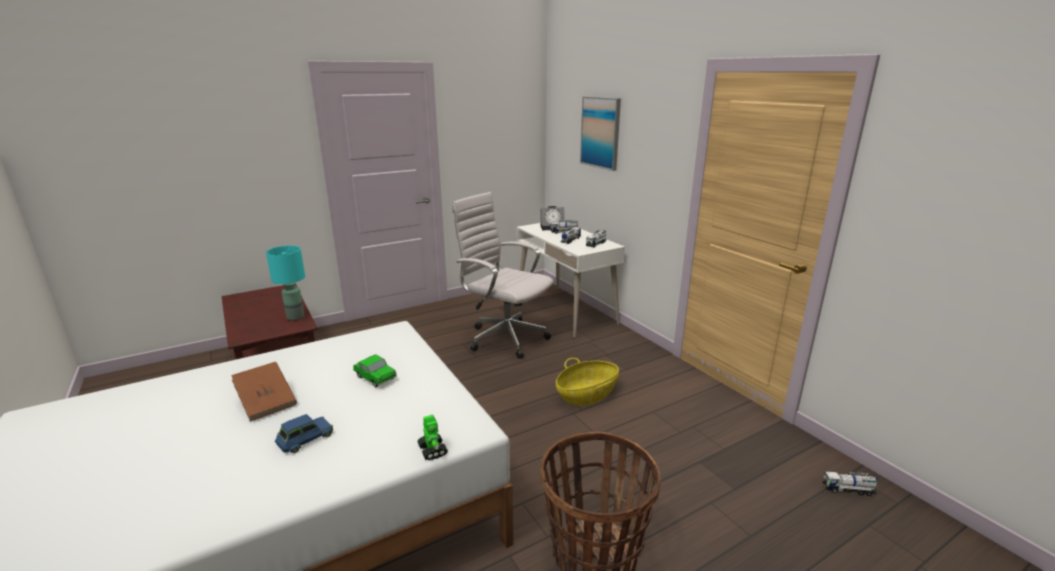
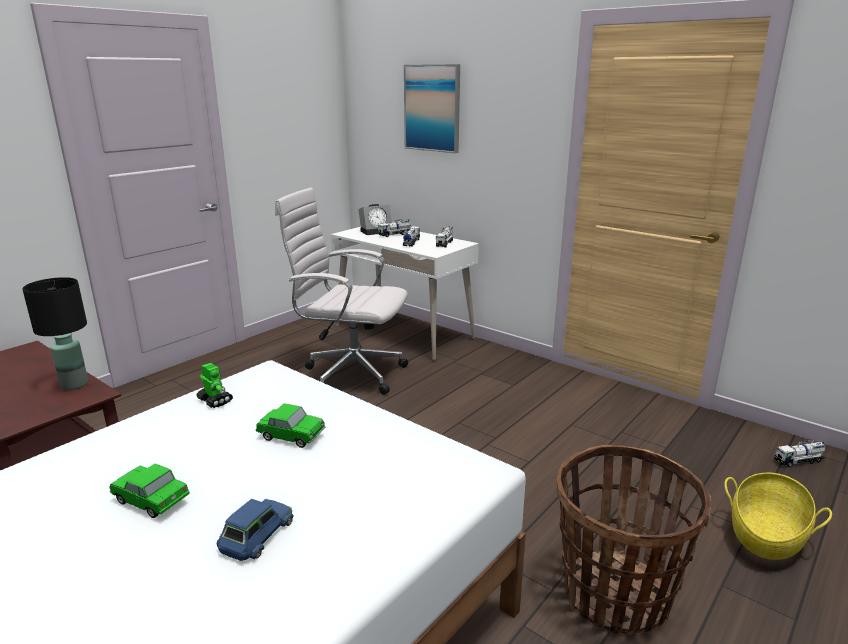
camera: 20 degrees left, 0 degrees up
(267, 402) = (151, 501): brown book -> toy car
(295, 317) = (74, 384): turquoise table lamp -> black table lamp
(432, 450) = (449, 507): toy robot -> toy robot (215, 400)
(586, 395) = (490, 420): basket -> basket (766, 534)

